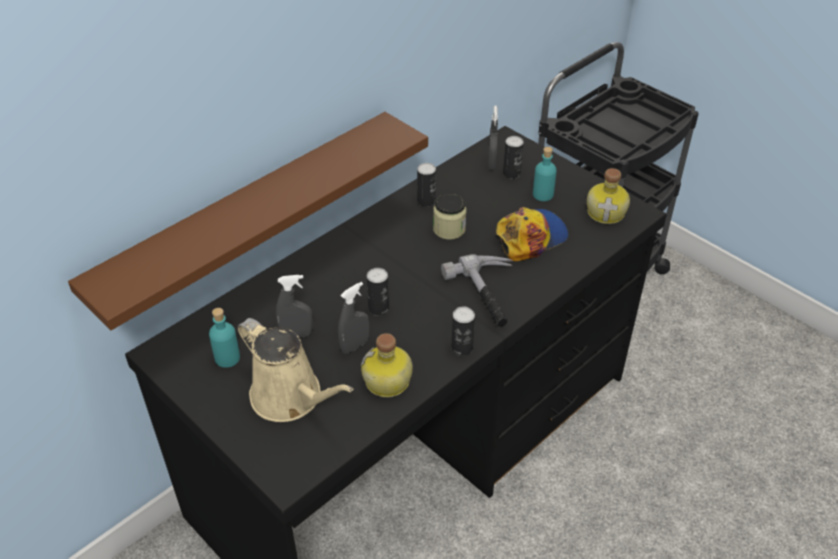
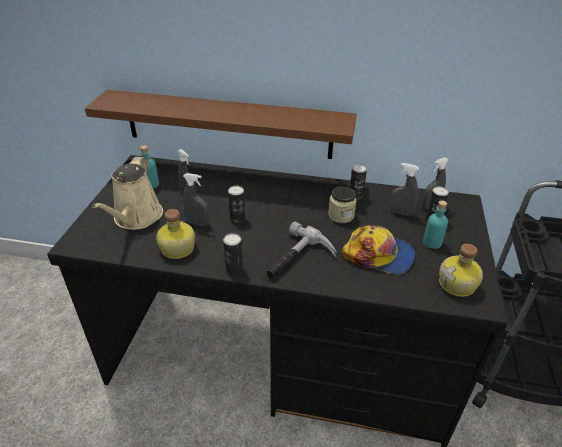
camera: 55 degrees right, 5 degrees down
(483, 188) = (401, 212): none -> grey spray bottle

